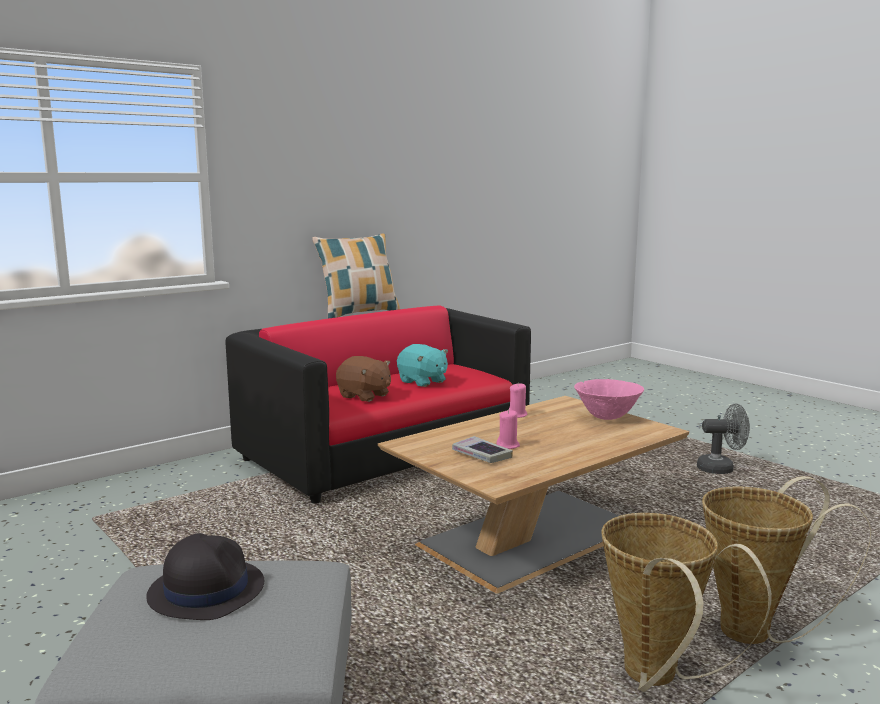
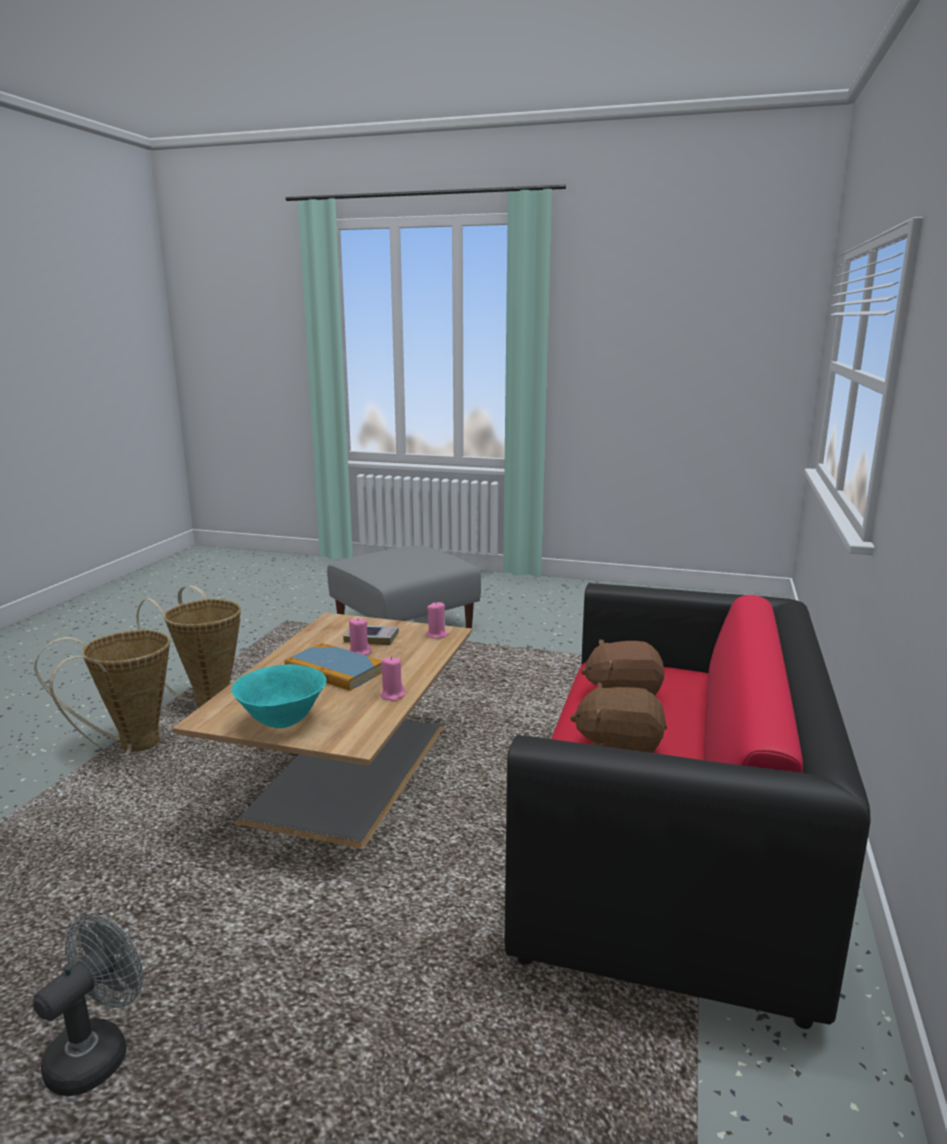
camera: 145 degrees right, 5 degrees up
(206, 590) = (419, 563): black hat -> none
(358, 314) = (840, 690): pillow -> none
(419, 444) = (437, 635): none -> pink candle
(422, 381) = (619, 747): turquoise plush toy -> brown plush toy
(544, 437) = (334, 671): none -> book
(607, 418) = (282, 722): pink bowl -> turquoise bowl
(721, 469) = (97, 1052): grey fan -> grey fan turned 150 degrees clockwise

